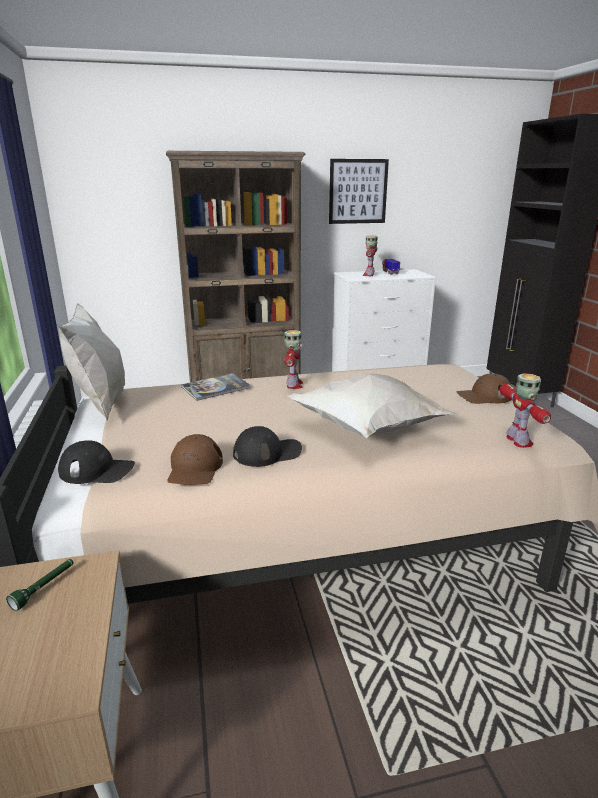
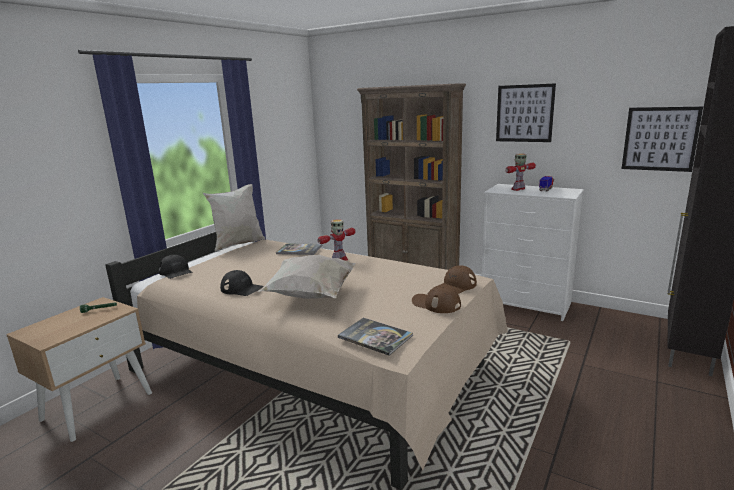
camera: 45 degrees right, 5 degrees down
(195, 468) = (203, 284): brown cap -> brown cap (456, 286)
(472, 216) = (660, 139): none -> picture
(518, 441) = (375, 337): toy robot -> book

